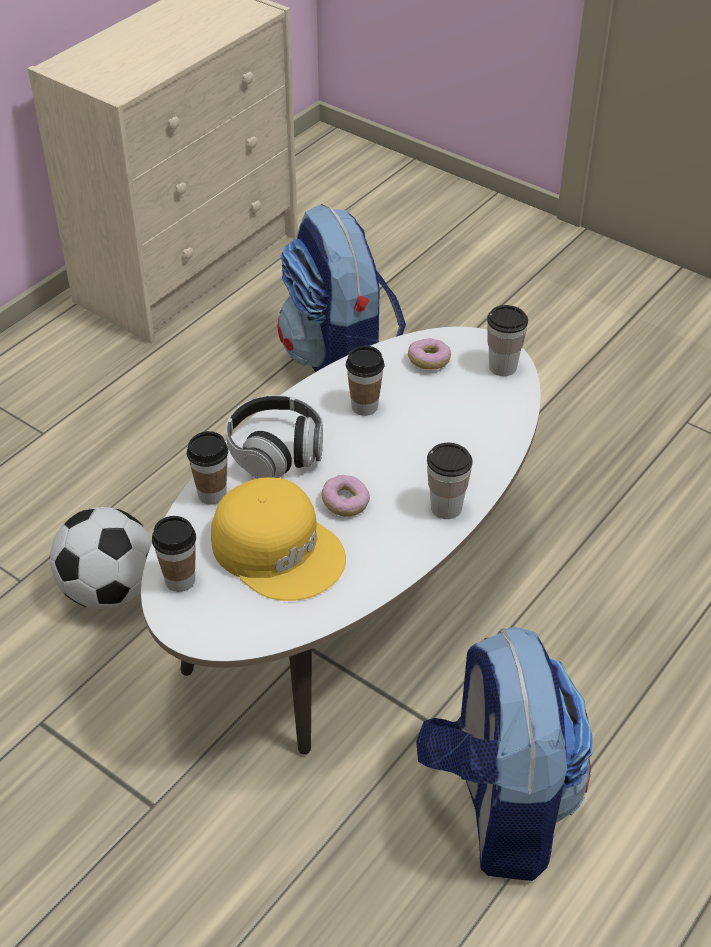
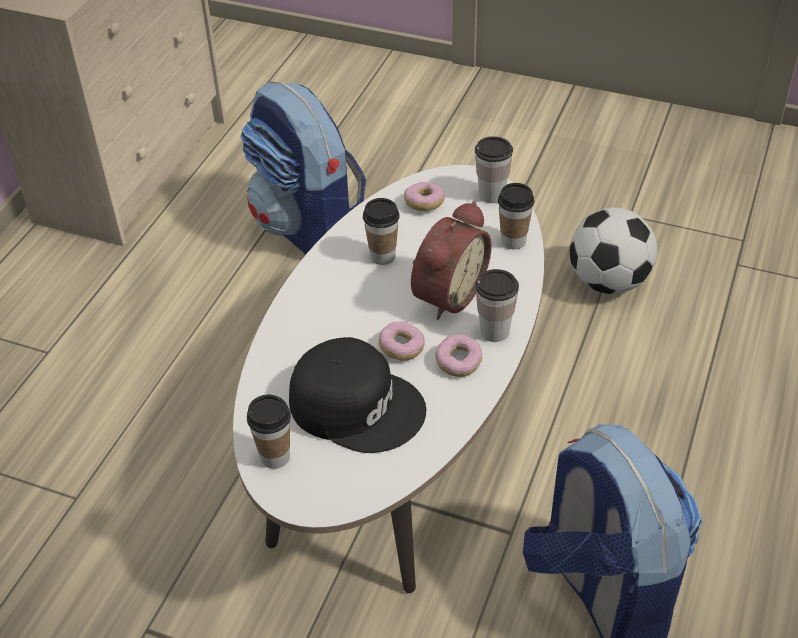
camera: 15 degrees left, 0 degrees up
(109, 590) = (168, 486): football -> football (608, 282)
(212, 494) = (273, 368): cup -> cup (513, 241)
(276, 452) = (317, 316): headphones -> none
(279, 548) = (357, 404): yellow cap -> black cap
(396, 531) = (458, 363): none -> donut
(412, 459) = (446, 294): none -> alarm clock

